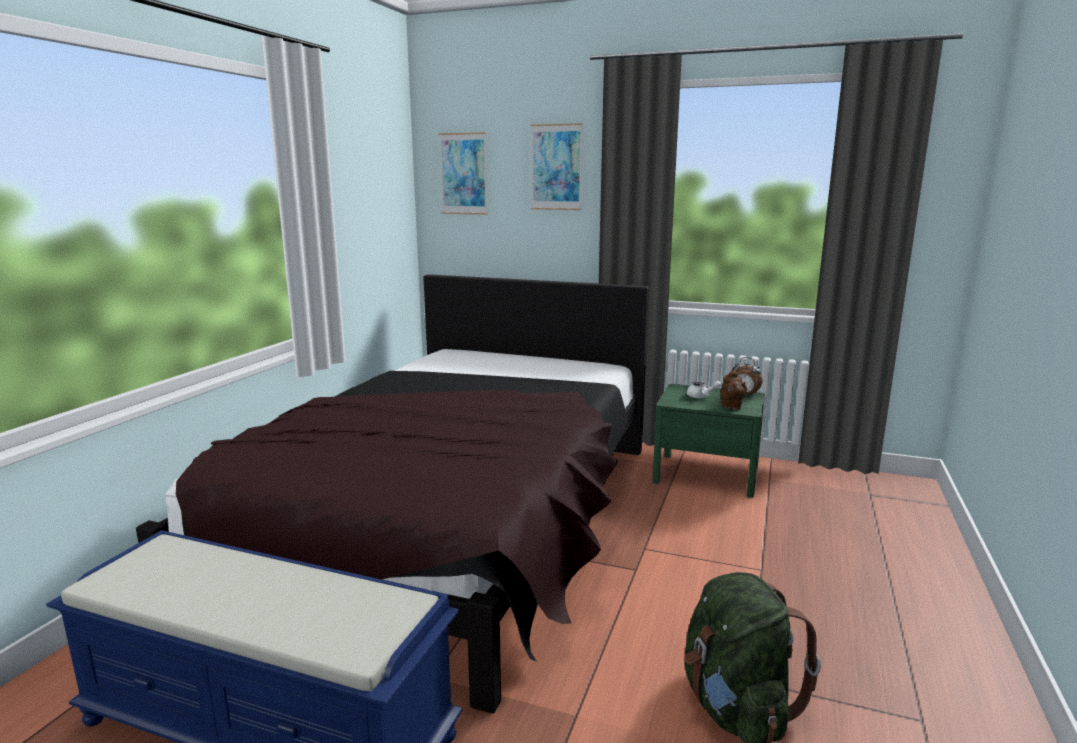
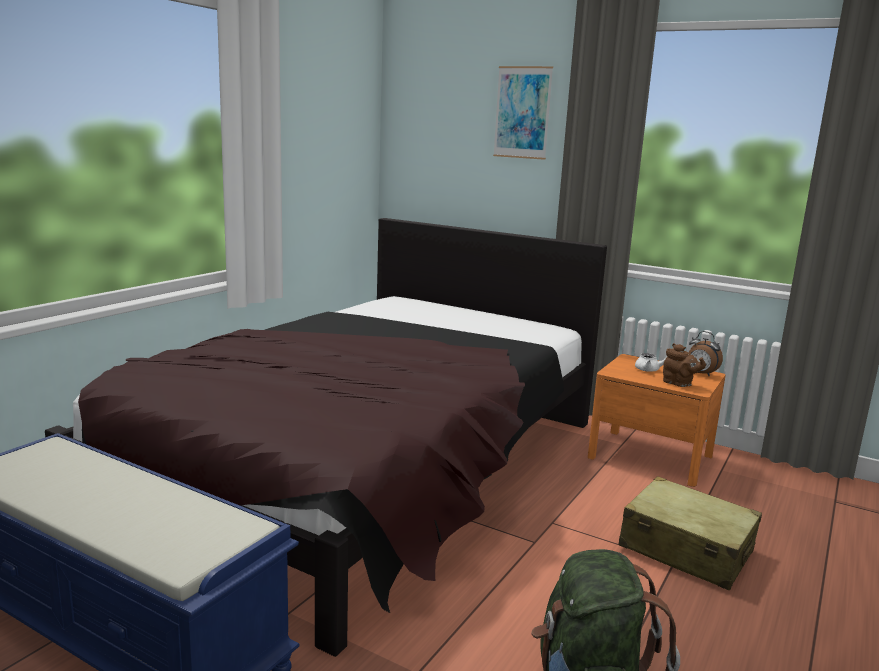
camera: 10 degrees right, 0 degrees up
(463, 174) = (429, 116): picture -> none
(706, 474) = (650, 456): green nightstand -> orange nightstand
(731, 407) = (679, 384): brown teapot -> brown teapot turned 60 degrees counterclockwise
(767, 557) = (686, 549): none -> beige suitcase

